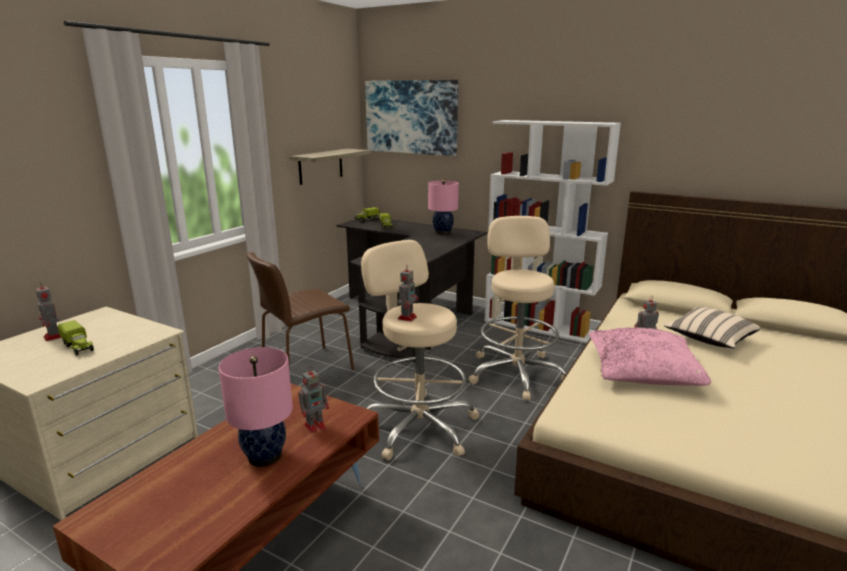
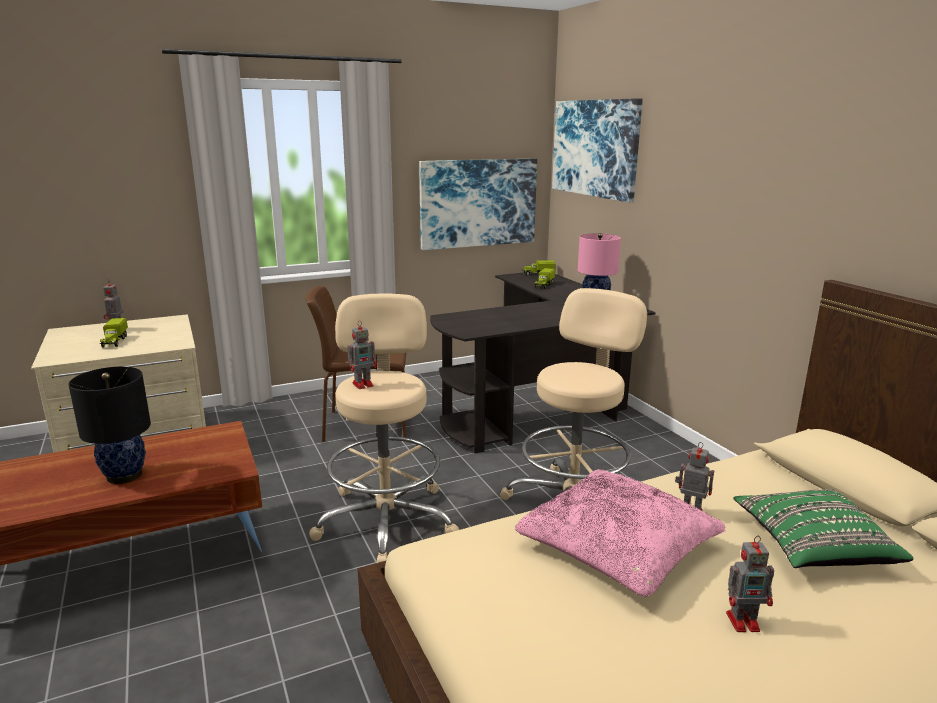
camera: 35 degrees right, 0 degrees up
(265, 456) = (125, 475): pink table lamp -> black table lamp
(316, 425) = (195, 466): toy robot -> toy robot (744, 621)
(321, 166) = (478, 203): shelf -> picture
(539, 326) = (688, 461): white bookcase -> none
(709, 340) = (812, 547): beige pillow -> green pillow

